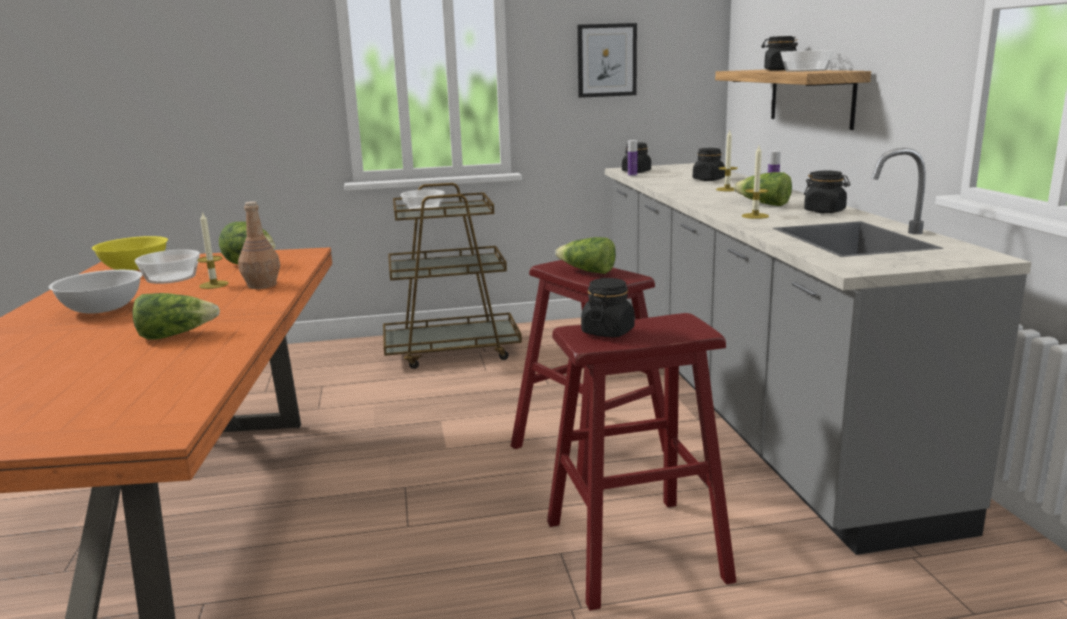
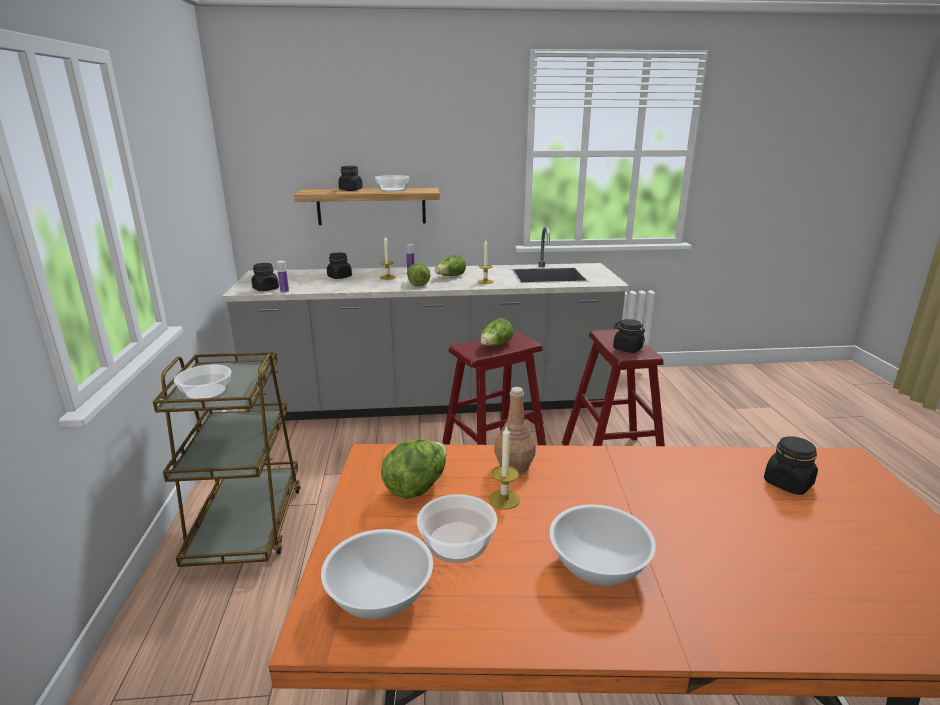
camera: 85 degrees left, 5 degrees up
(134, 268) = (380, 597): yellow bowl -> white bowl
(176, 335) = (678, 490): lettuce -> lettuce (418, 283)
(606, 60) = (184, 193): picture -> none
(825, 211) = (481, 270): black jar -> black jar (788, 483)

